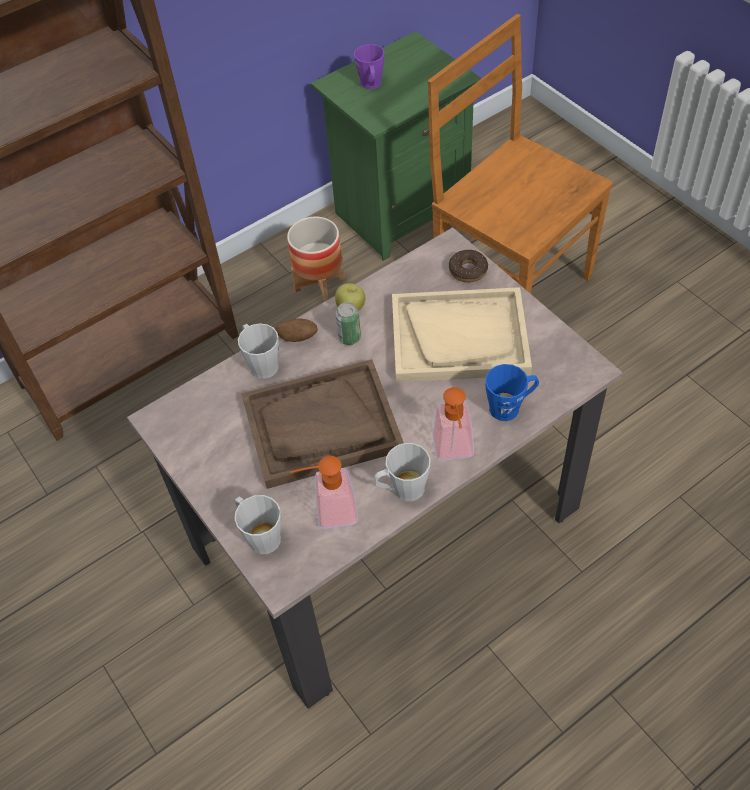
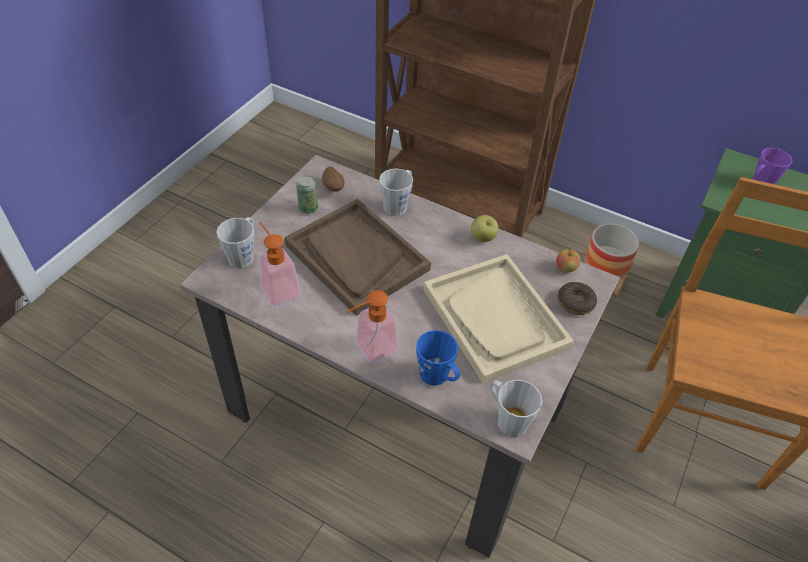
camera: 60 degrees right, 5 degrees down
(298, 338) = (434, 217): potato -> potato (333, 188)
(349, 337) = (452, 247): can -> can (308, 208)
(402, 490) = (317, 326): grey mug -> grey mug (507, 419)
(423, 260) = (565, 268): none -> apple

